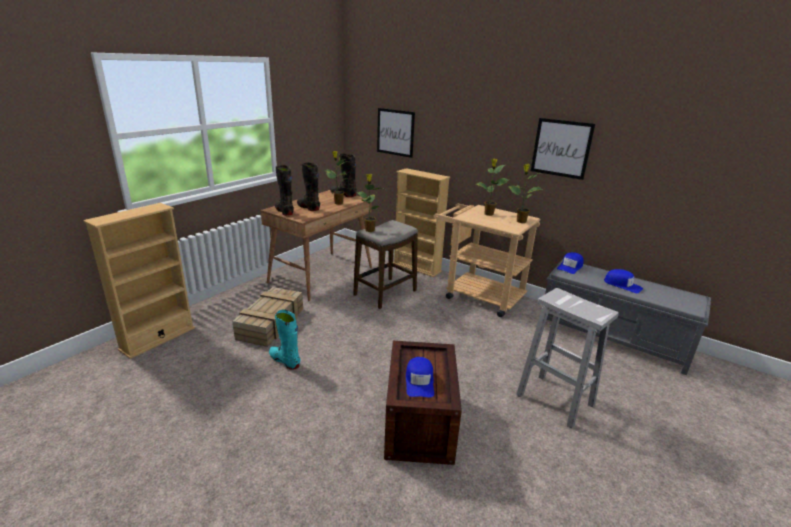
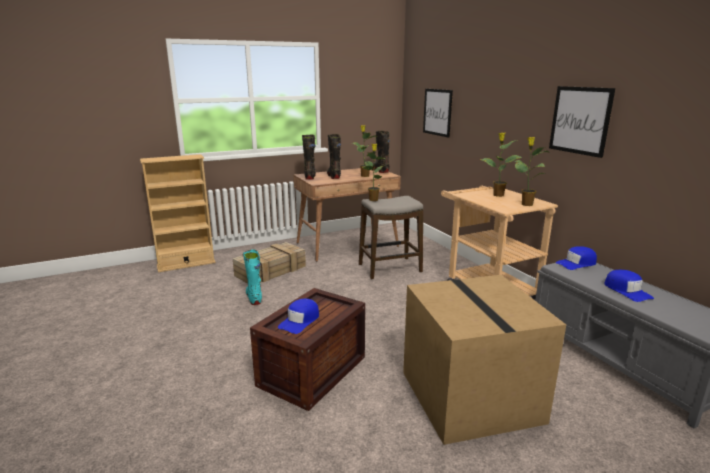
camera: 30 degrees right, 5 degrees down
(417, 267) = (444, 254): beige bookcase -> none
(556, 400) = (472, 397): white stool -> cardboard box

